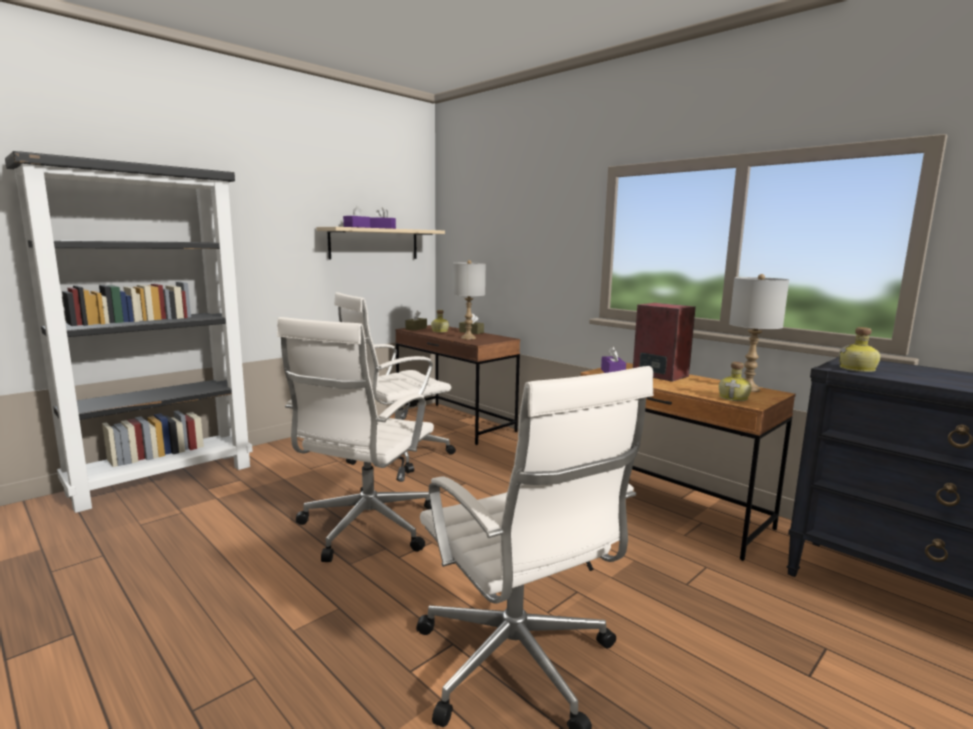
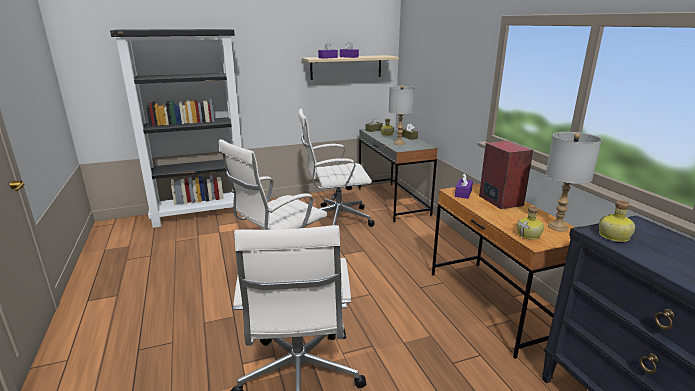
camera: 25 degrees right, 10 degrees up
(454, 423) = (392, 201): brown desk -> grey desk

